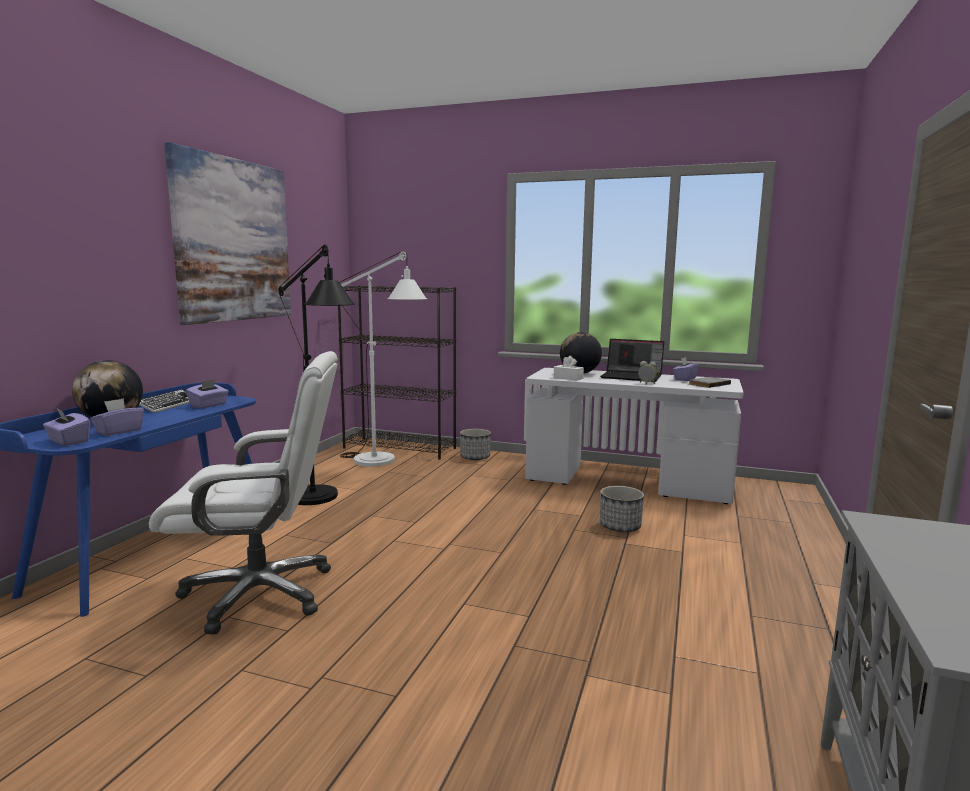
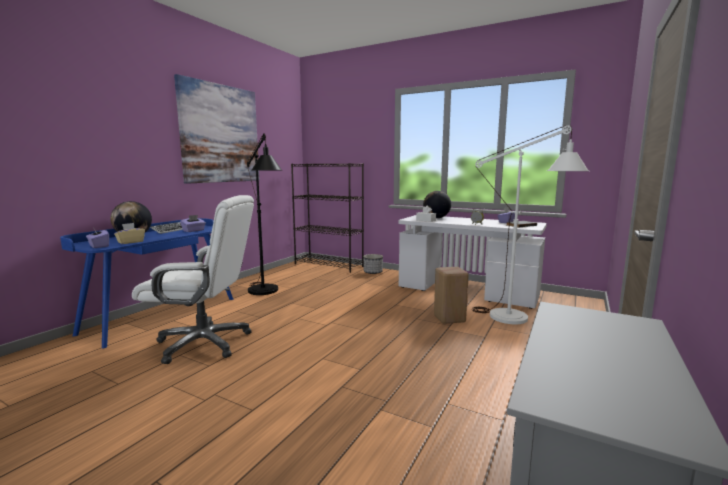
camera: 10 degrees right, 0 degrees up
(119, 431) = (130, 242): purple tissue box -> beige tissue box
(383, 462) = (314, 273): white floor lamp -> white floor lamp (519, 320)
(620, 526) = (448, 318): planter -> beige stool
(632, 377) = (470, 220): laptop -> none

